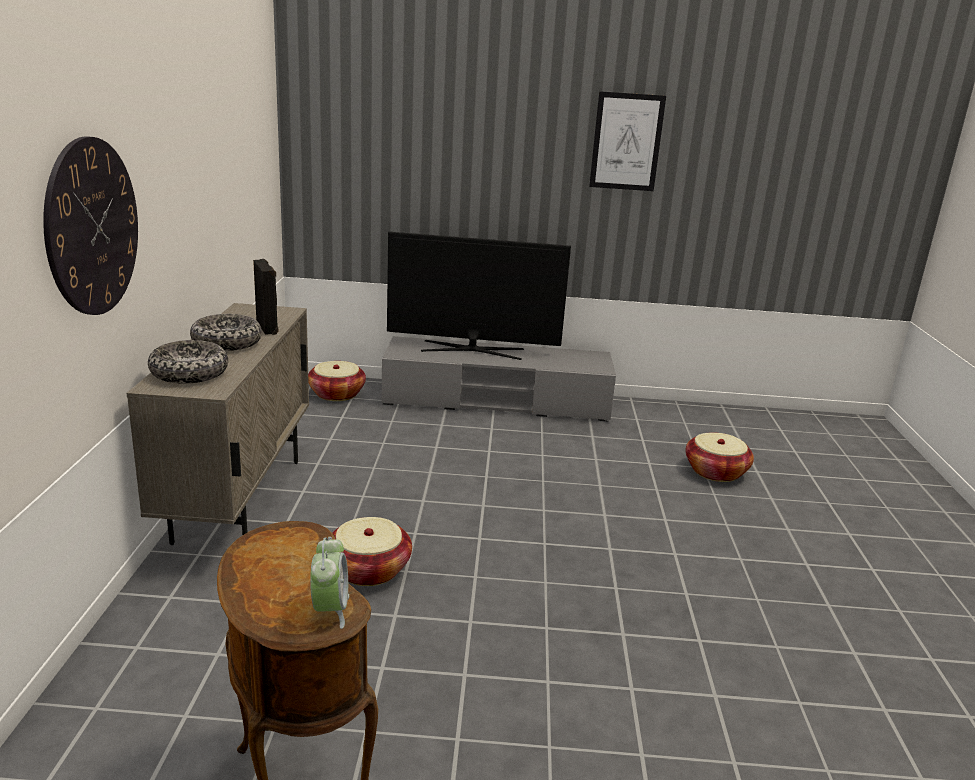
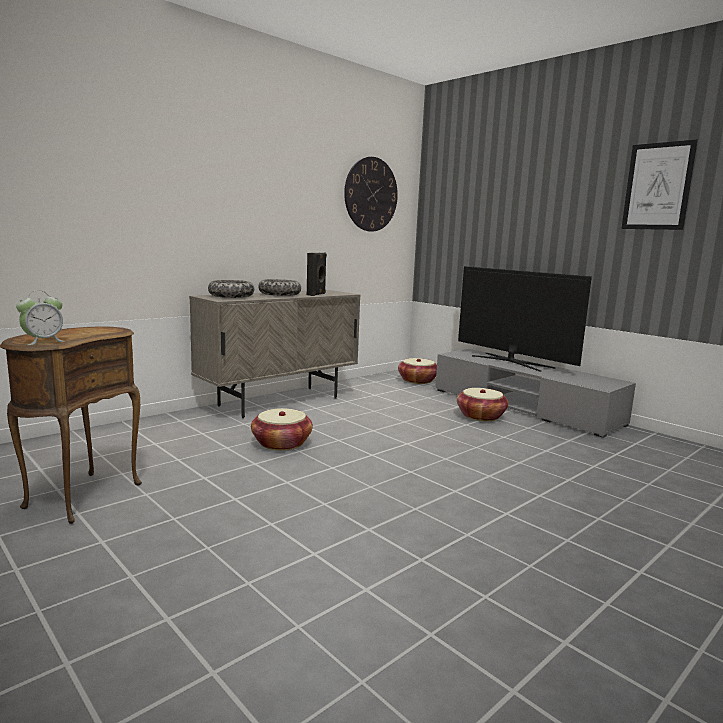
camera: 45 degrees right, 10 degrees down
(92, 227) = (180, 197): wall clock -> wall clock (371, 194)
(716, 472) = (657, 490): basket -> basket (481, 416)

